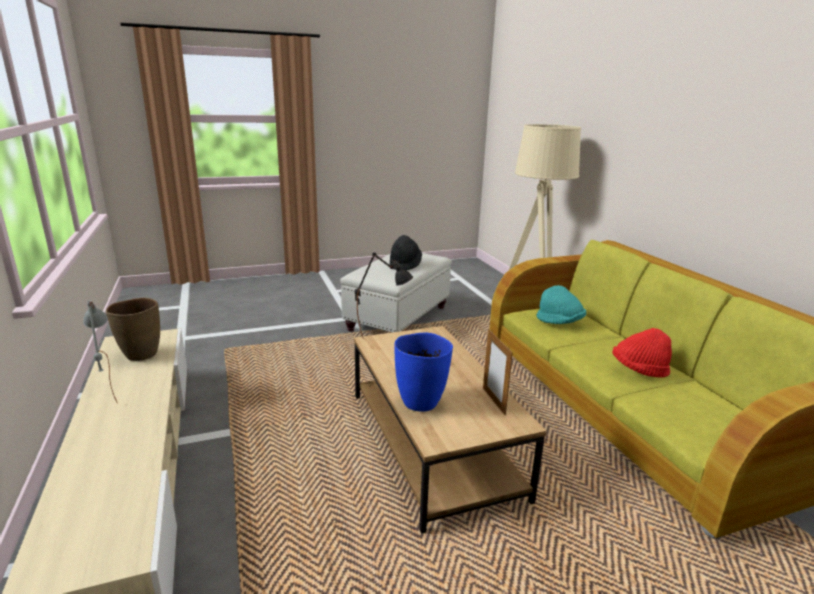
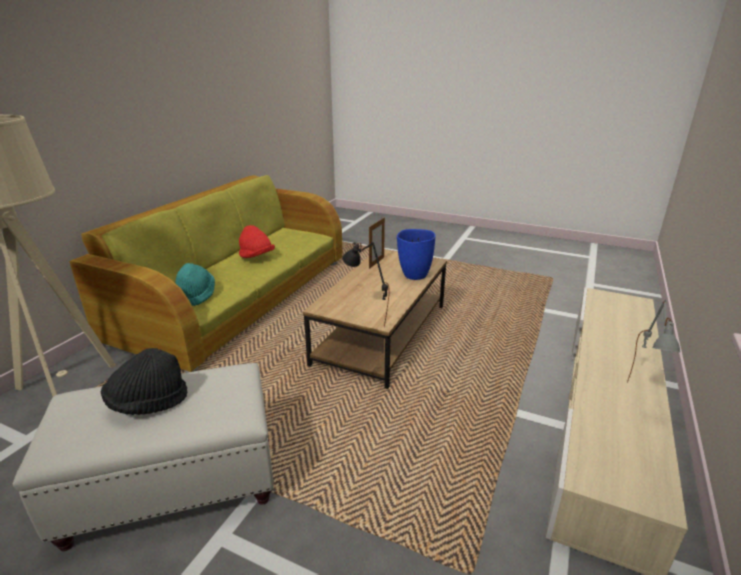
camera: 135 degrees left, 5 degrees up
(140, 354) = (615, 447): brown vase -> none

